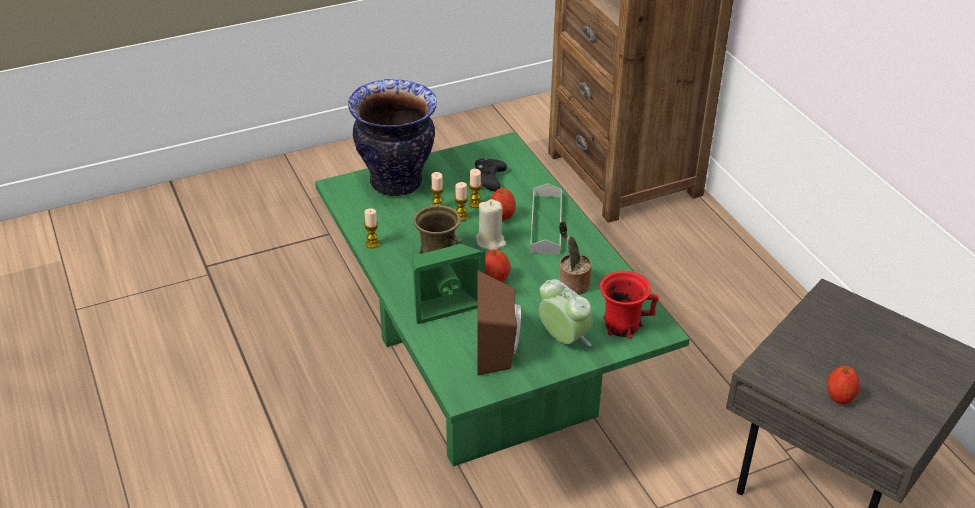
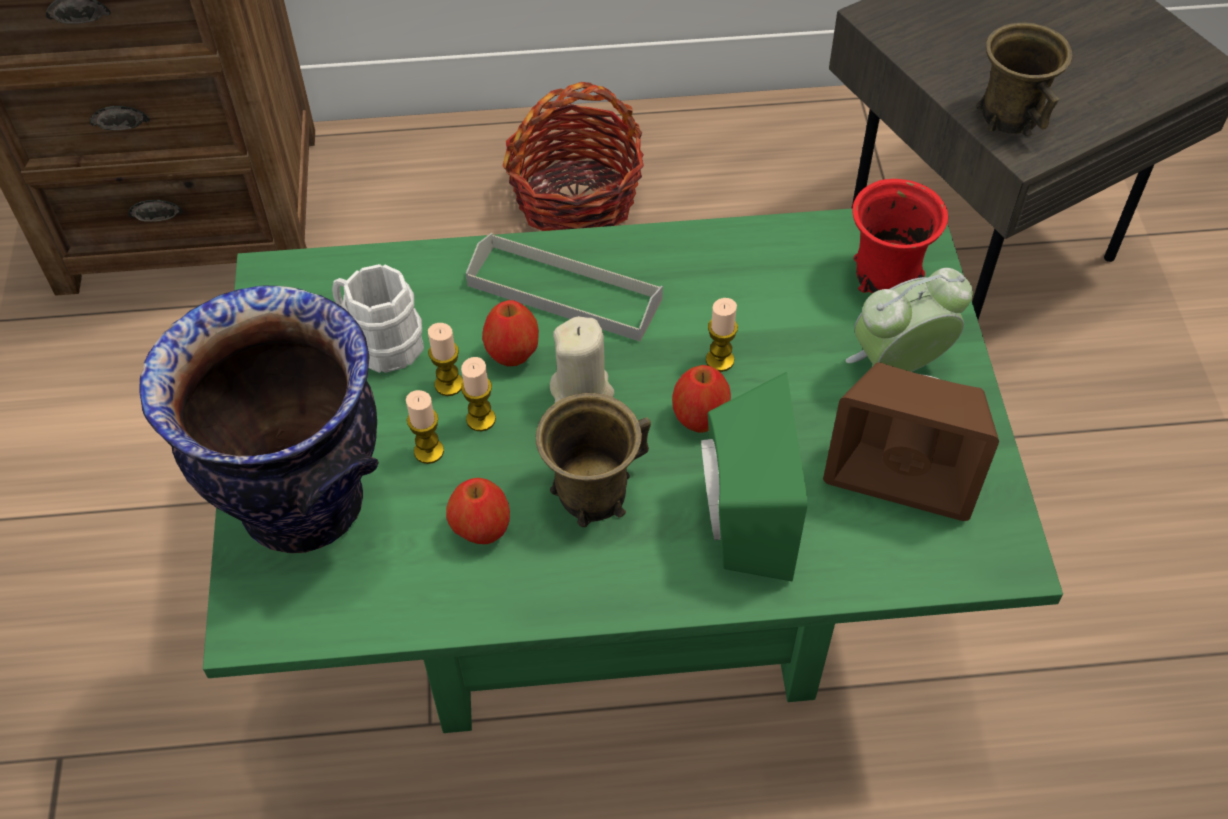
camera: 70 degrees left, 15 degrees up
(372, 244) = (499, 602): candle -> candle (720, 360)
(487, 180) = (379, 342): black game controller -> white mug
(572, 285) = (758, 309): potted plant -> none
(725, 300) = (576, 198): none -> basket
(785, 360) = (1011, 115): none -> brown mug
(839, 397) = (1103, 88): apple -> apple (481, 529)

